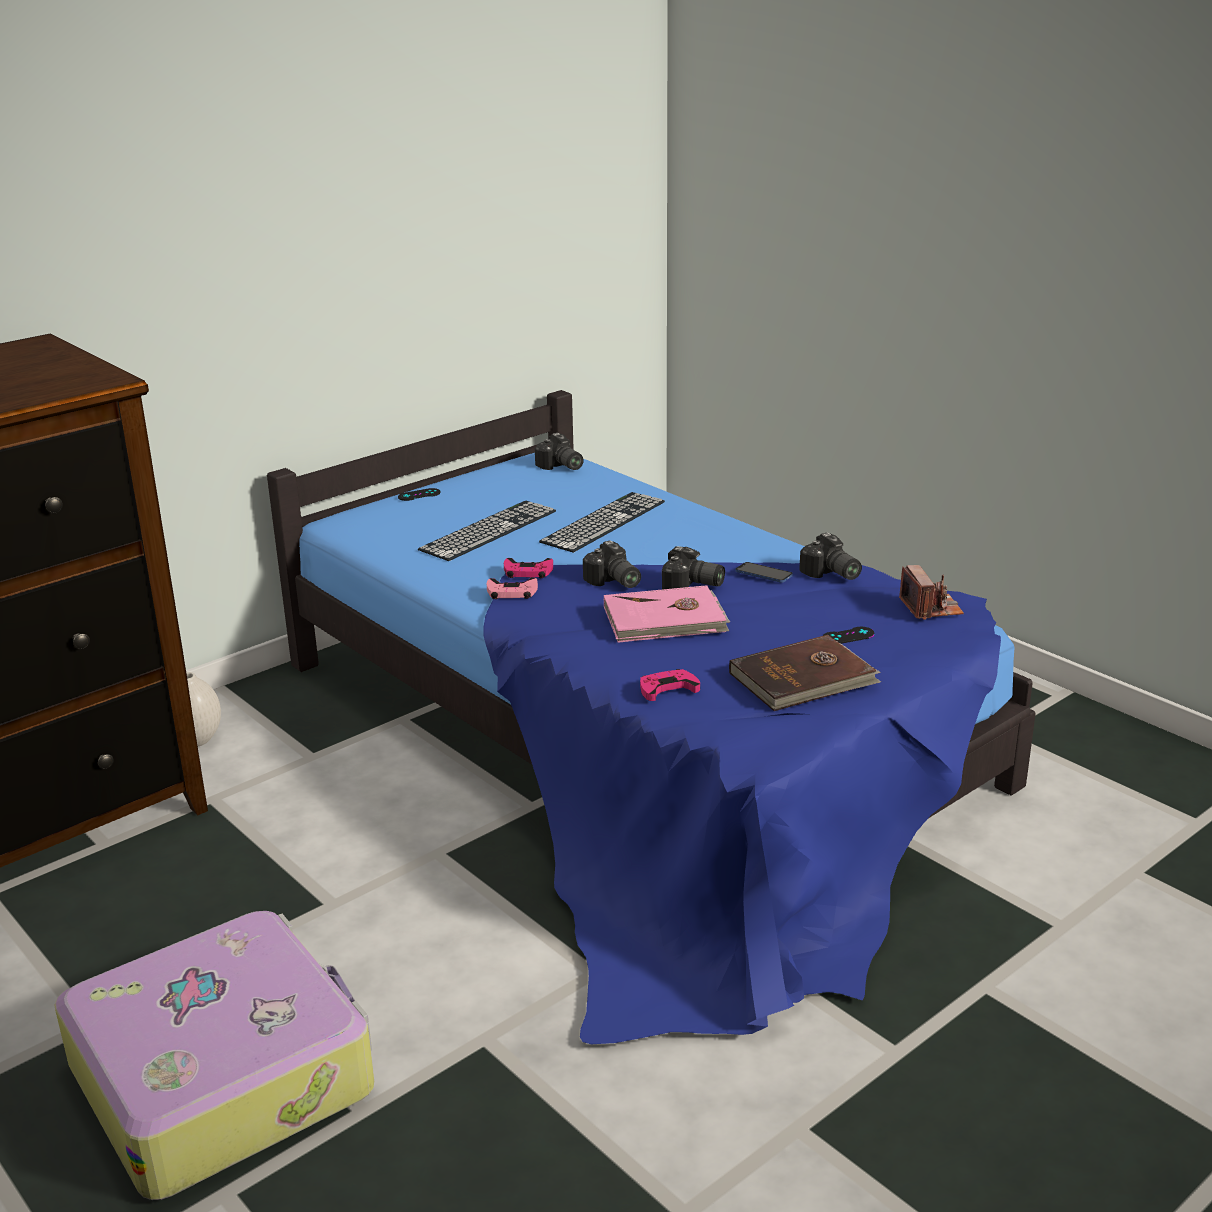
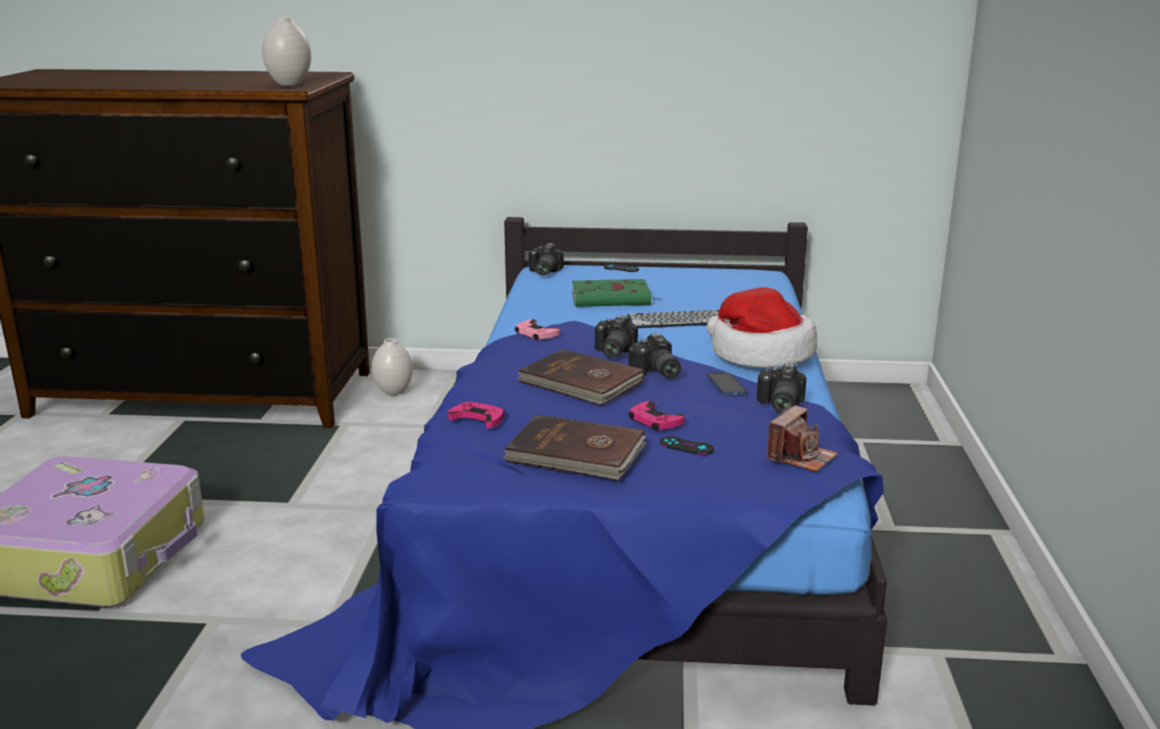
camera: 45 degrees right, 5 degrees down
(73, 374) = (290, 84): none -> white vase
(488, 530) = (613, 299): keyboard -> green book
(528, 572) = (574, 327): pink game controller -> pink game controller (654, 421)
(560, 467) = (751, 280): camera -> camera (542, 272)
(665, 620) = (581, 383): pink book -> brown book
(721, 536) = (759, 353): none -> hat

